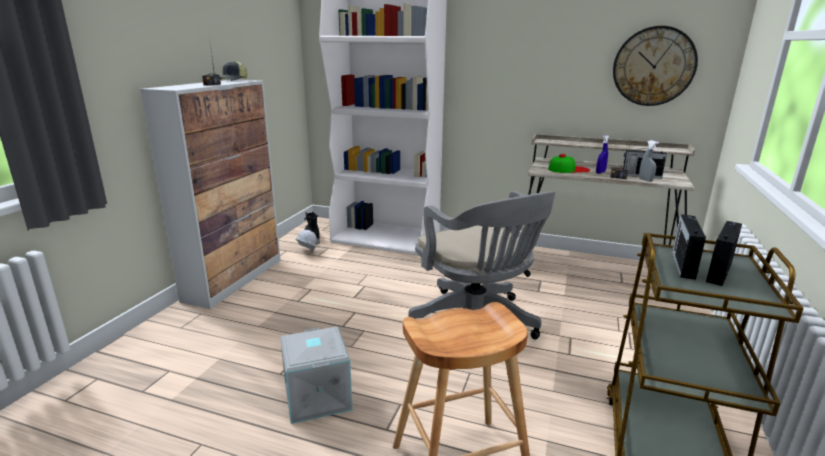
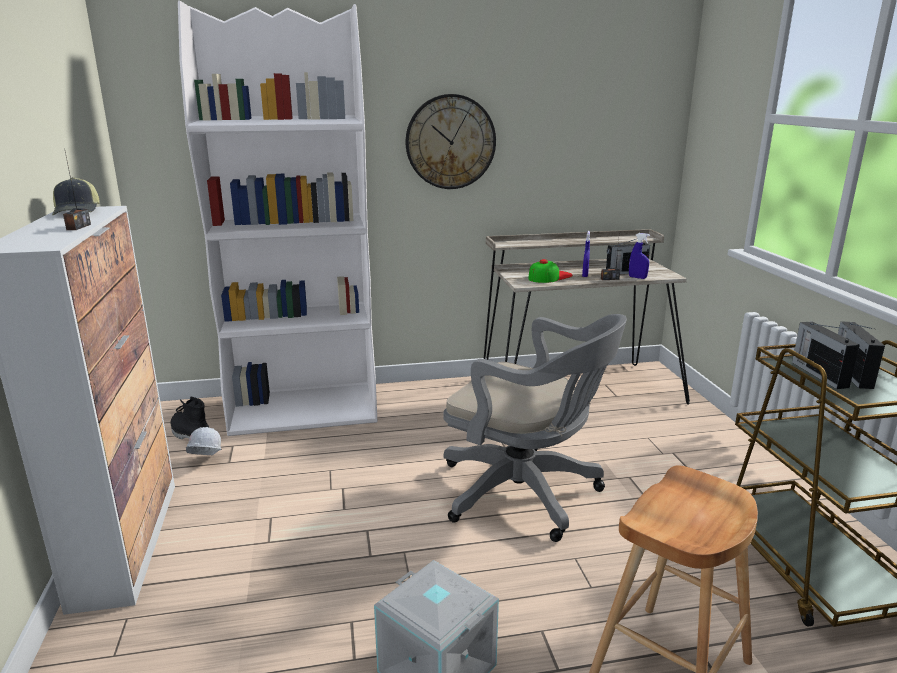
camera: 30 degrees left, 0 degrees up
(645, 180) = (637, 277): grey spray bottle -> blue spray bottle
(653, 66) = (607, 146): wall clock -> wall clock (450, 142)

